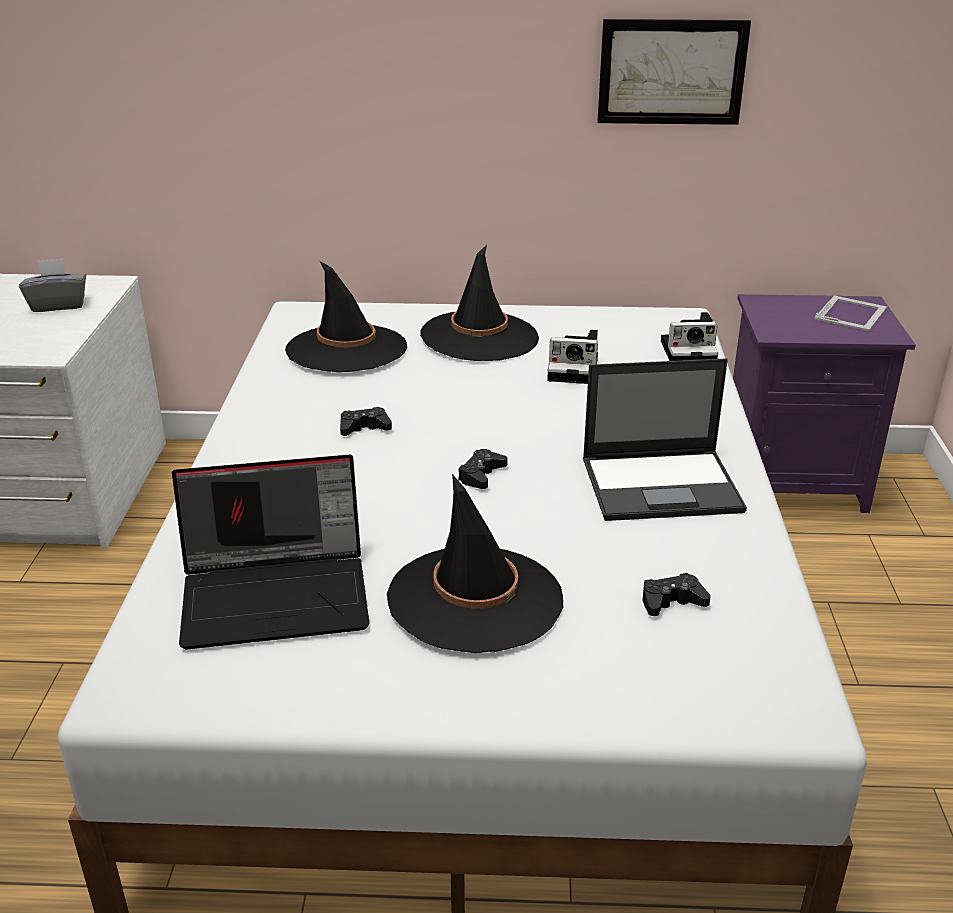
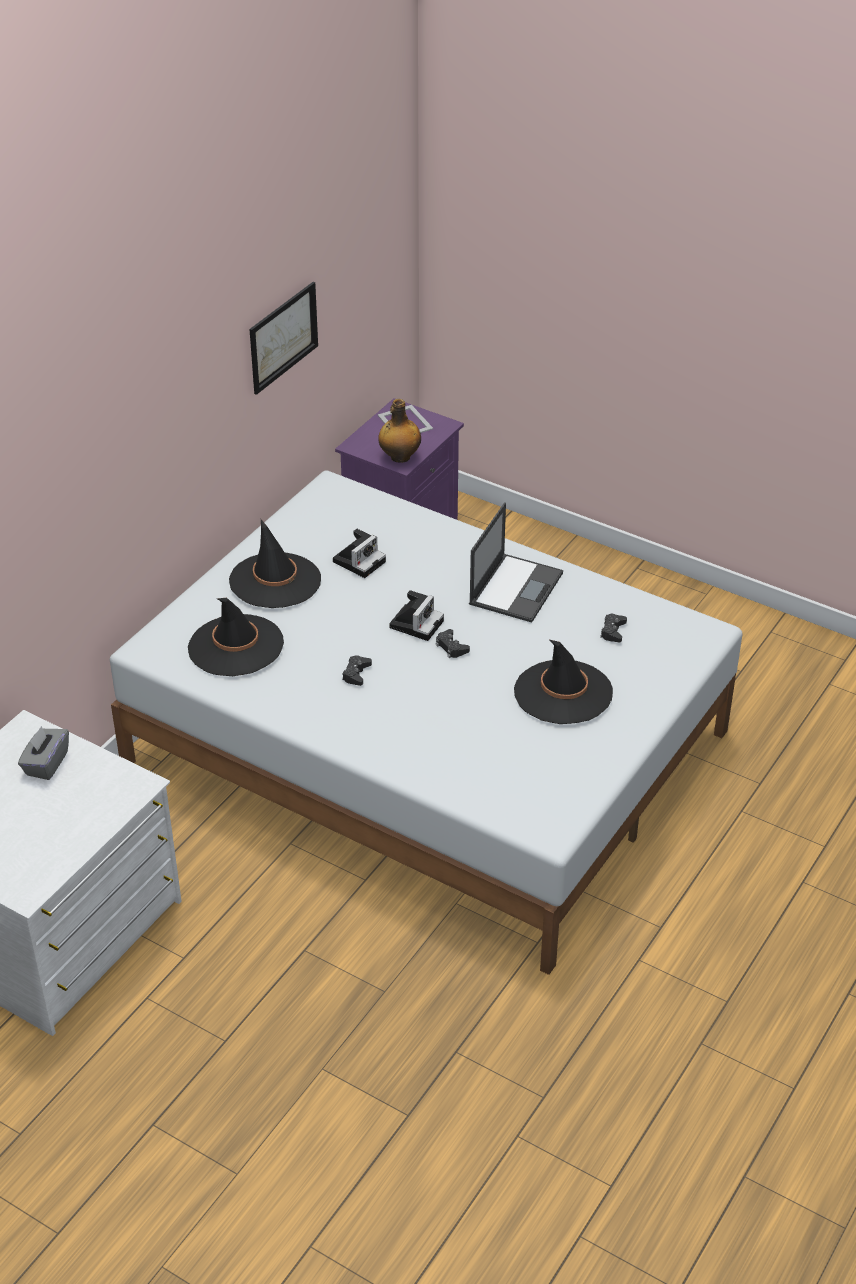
camera: 60 degrees left, 10 degrees up
(278, 594) = (506, 759): laptop -> none
(690, 352) = (380, 506): camera -> camera (416, 623)
(782, 328) = (399, 457): none -> bottle

